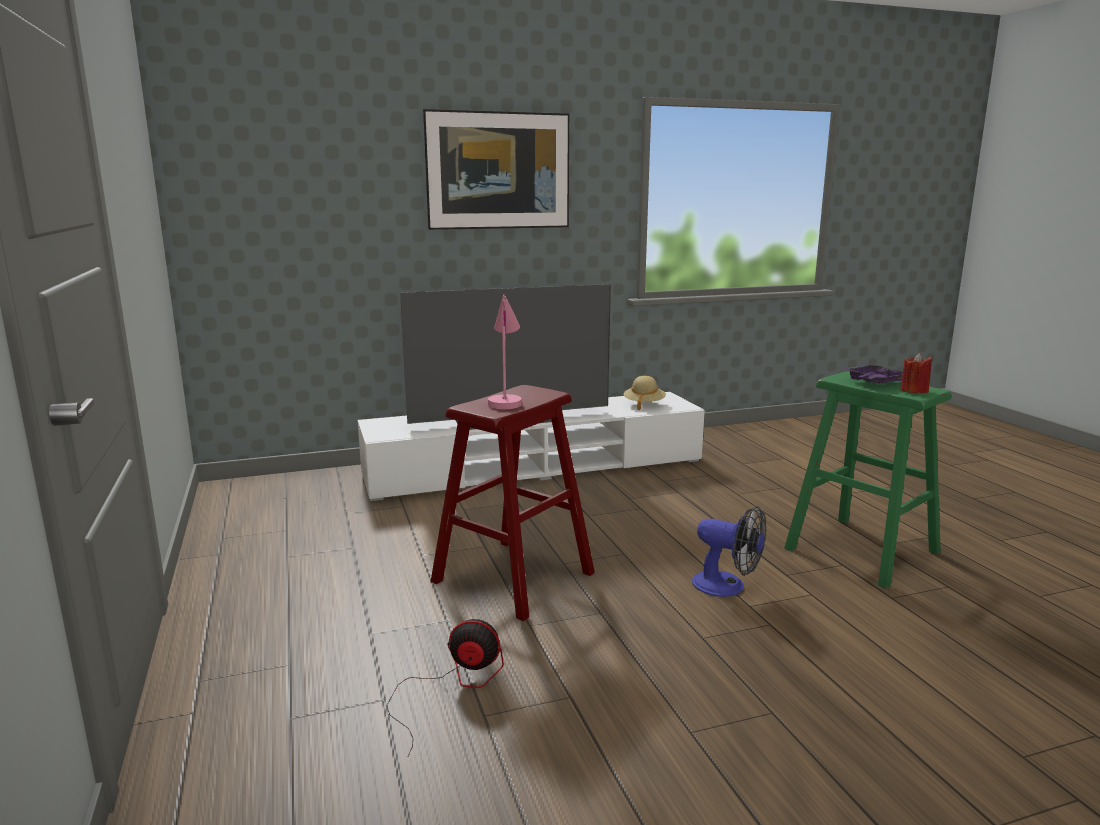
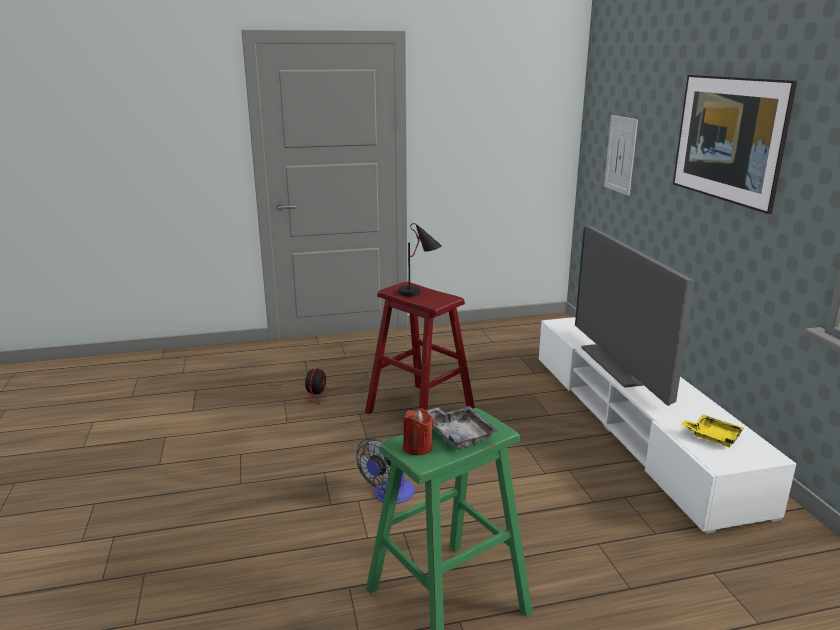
camera: 95 degrees right, 5 degrees up
(298, 215) = (620, 154): none -> picture
(506, 400) = (419, 293): pink table lamp -> black table lamp
(644, 404) = (712, 436): beige hat -> yellow tray
(873, 382) = (459, 434): purple tray -> grey tray

